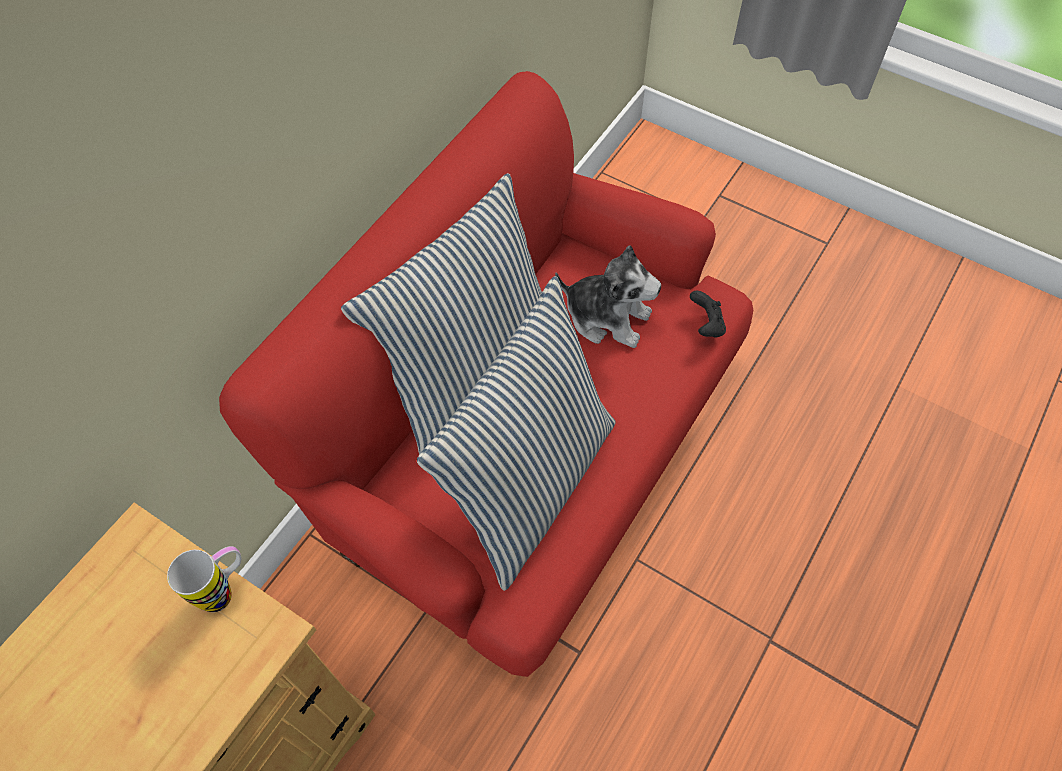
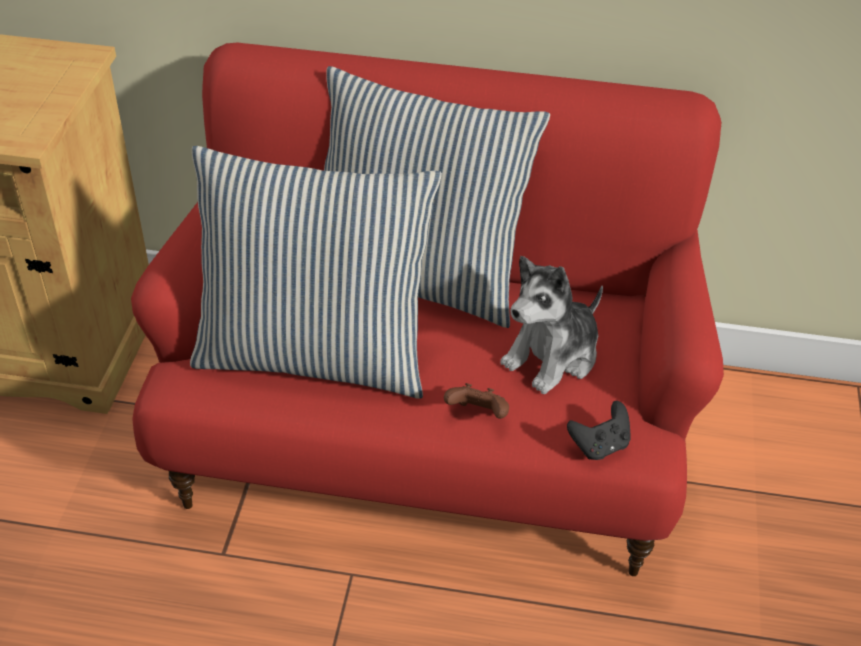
camera: 65 degrees right, 15 degrees down
(225, 589) = (55, 108): mug -> none
(607, 317) = (553, 356): plush toy -> plush toy turned 45 degrees clockwise
(647, 390) = (478, 415): none -> brown game controller

